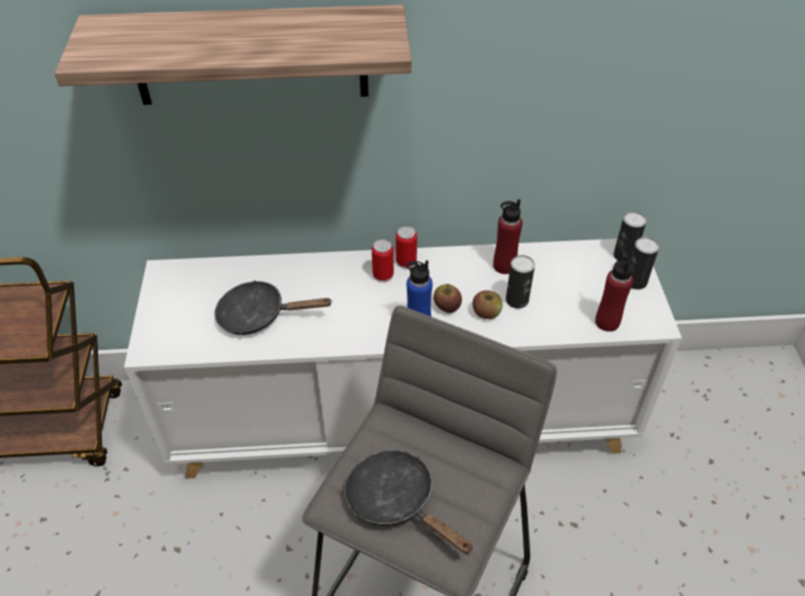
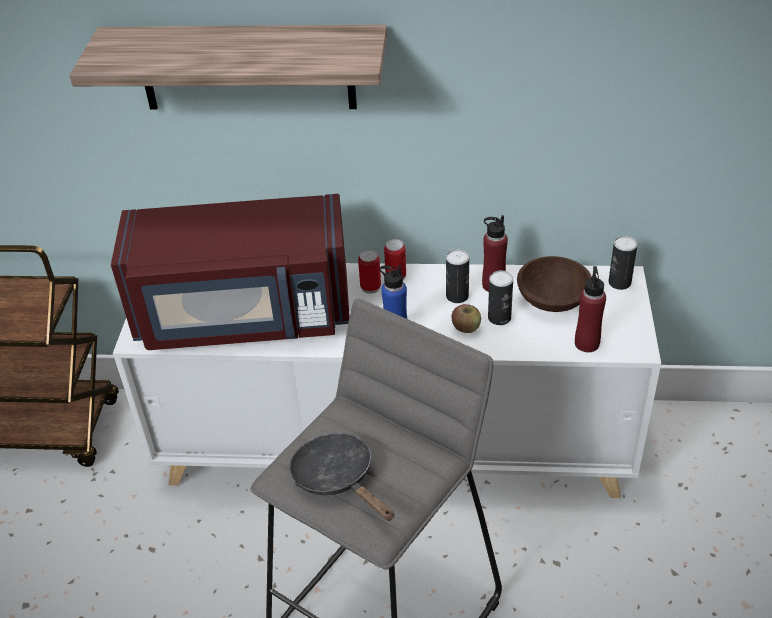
camera: 10 degrees right, 5 degrees down
(259, 315) = (244, 316): black frying pan -> red microwave
(447, 306) = (428, 319): apple -> none
(565, 277) = (554, 299): none -> brown bowl
(635, 281) = (625, 307): can -> can (457, 296)

